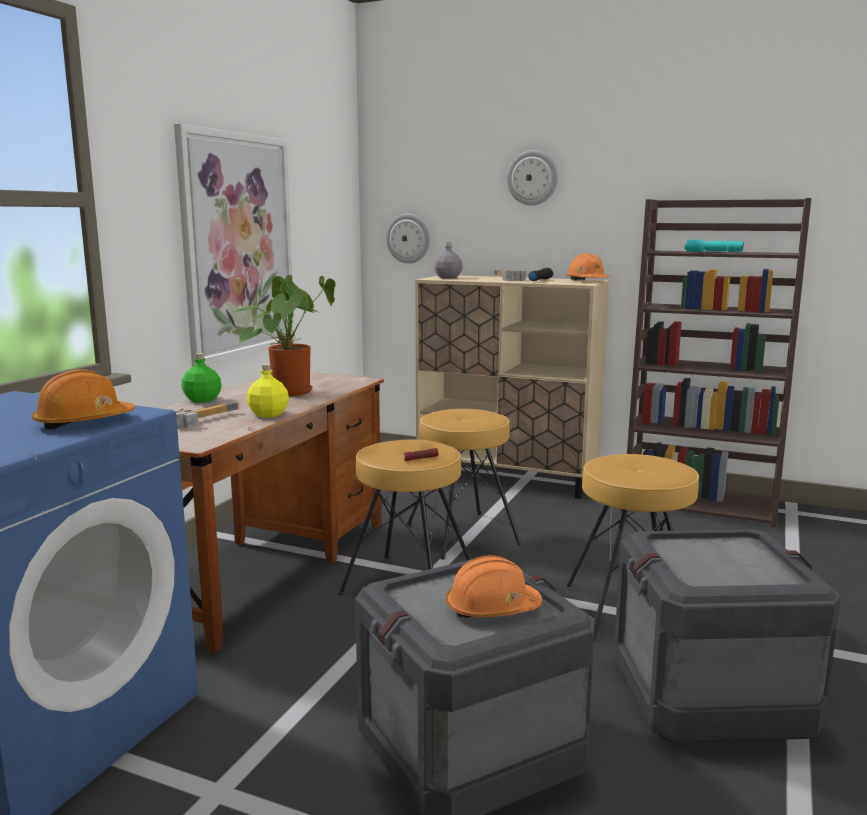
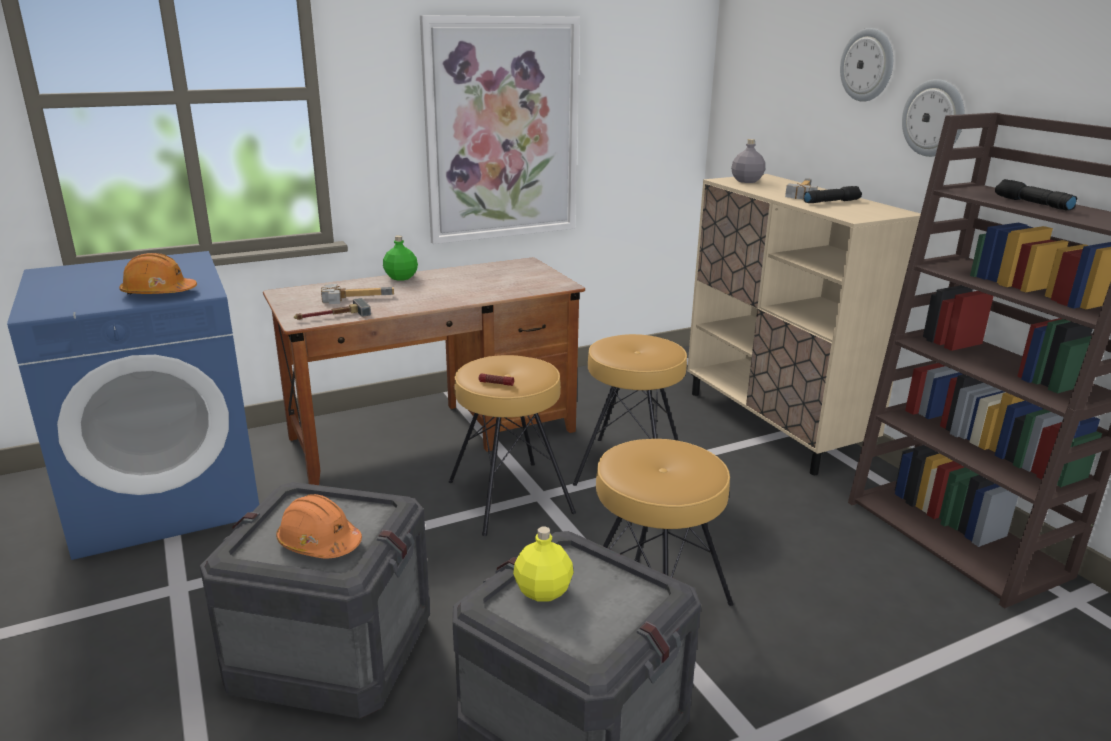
camera: 40 degrees right, 10 degrees up
(216, 434) = (331, 316): none -> hammer
(269, 414) = (406, 306): yellow bottle -> yellow bottle (544, 591)
(290, 391) = (478, 284): potted plant -> none
(408, 238) = (746, 125): wall clock -> wall clock (934, 118)
(587, 281) = (882, 213): orange hard hat -> none
(712, 252) = (1031, 203): turquoise flashlight -> black flashlight

